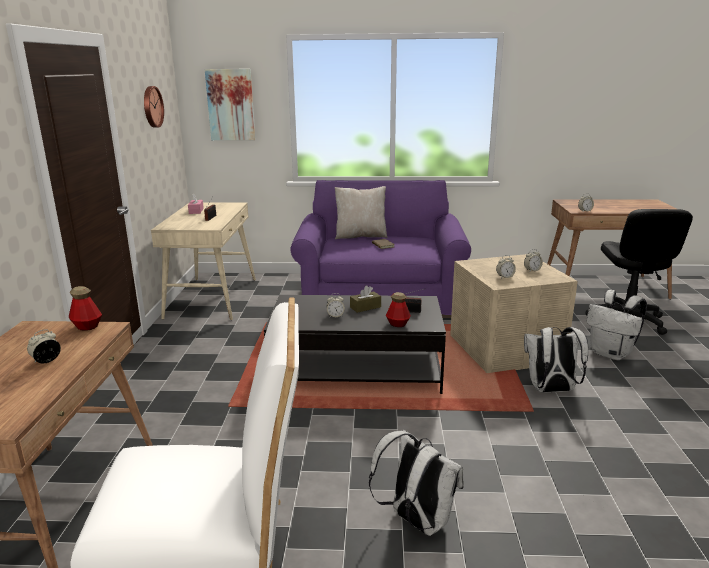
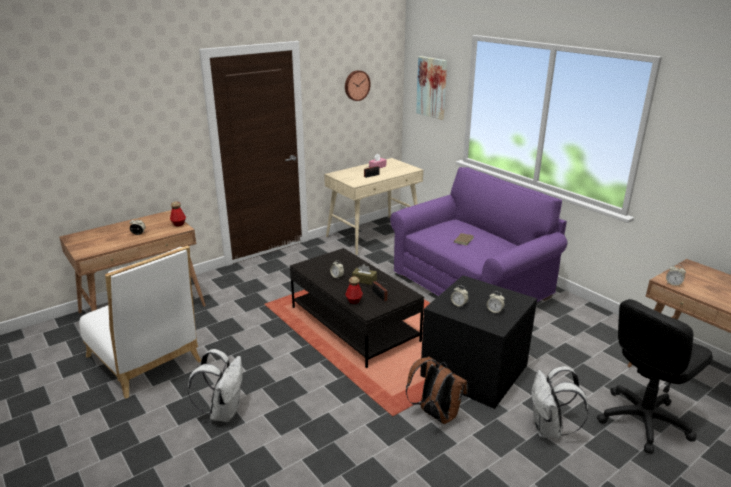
camera: 50 degrees right, 5 degrees up
(360, 236) = (470, 226): beige pillow -> none
(506, 348) = (476, 370): beige storage box -> black storage box
(551, 390) = (435, 415): white backpack -> brown backpack

